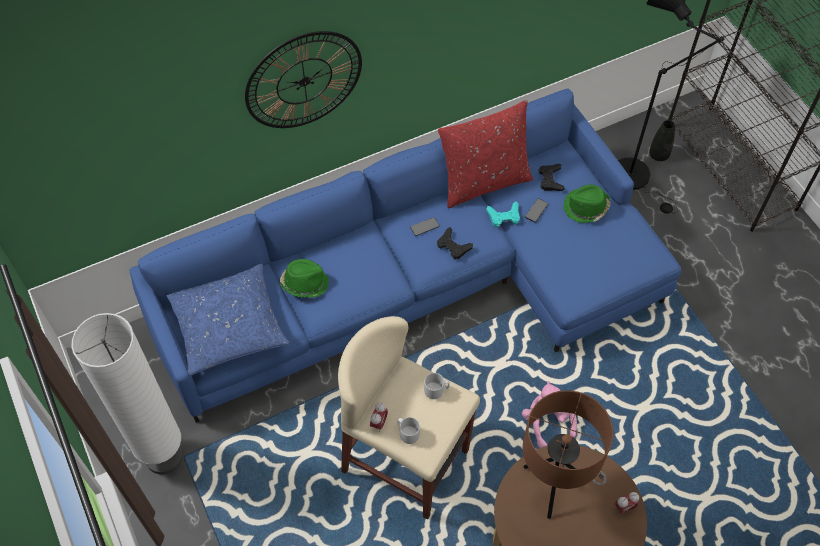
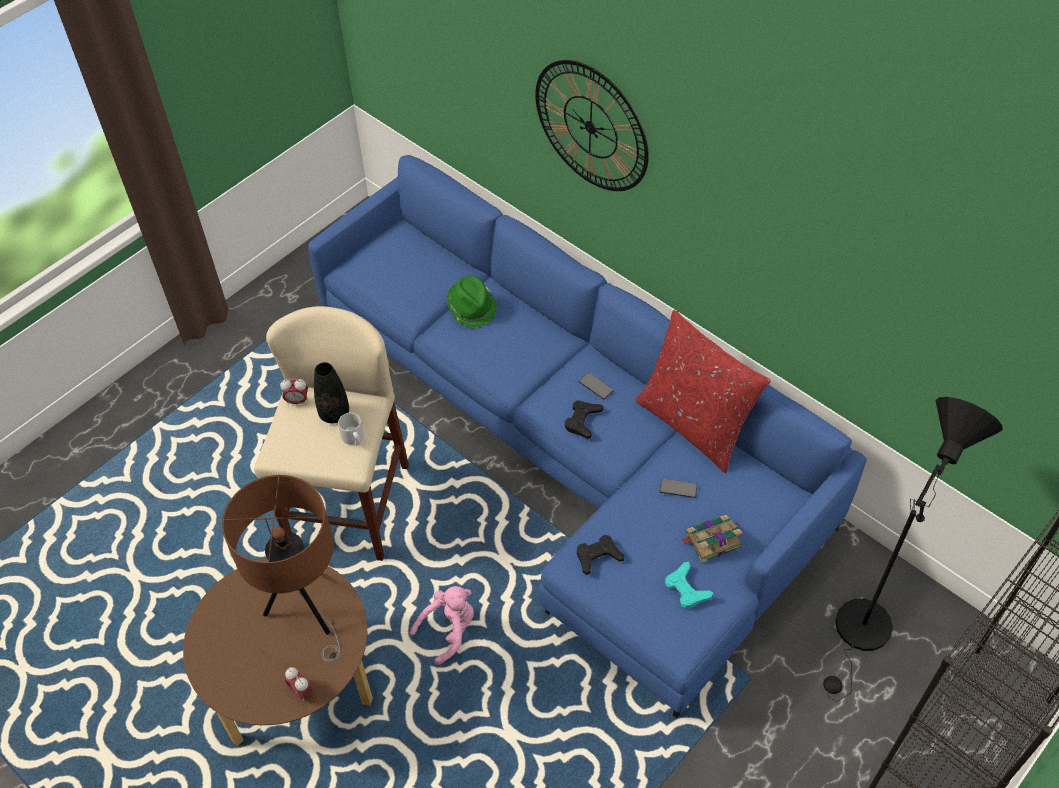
camera: 70 degrees right, 5 degrees down
(164, 456) = (284, 309): white floor lamp -> none
(228, 326) = (395, 268): blue pillow -> none
(407, 433) = (293, 429): grey mug -> none
(504, 216) = (653, 459): turquoise game controller -> turquoise game controller (686, 589)
(550, 179) = (733, 490): black game controller -> black game controller (598, 556)
(586, 208) = (711, 540): green hat -> book
(658, 155) = (918, 652): black vase -> black vase (334, 414)

